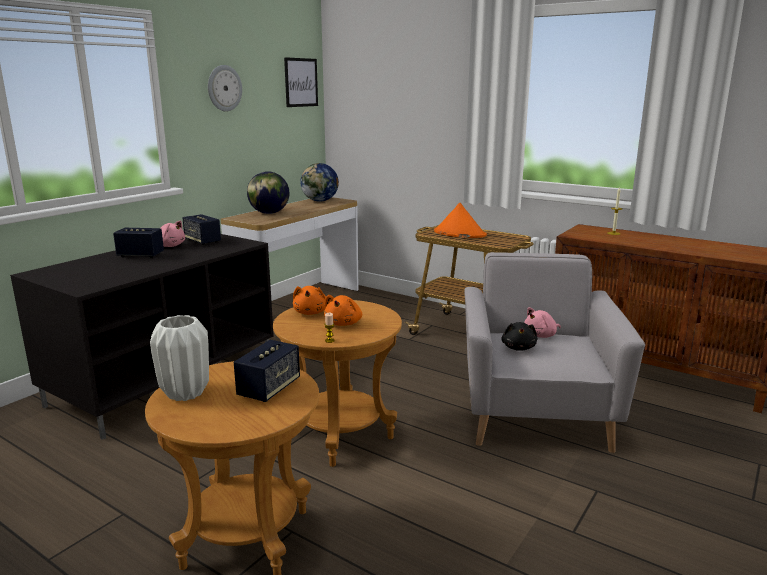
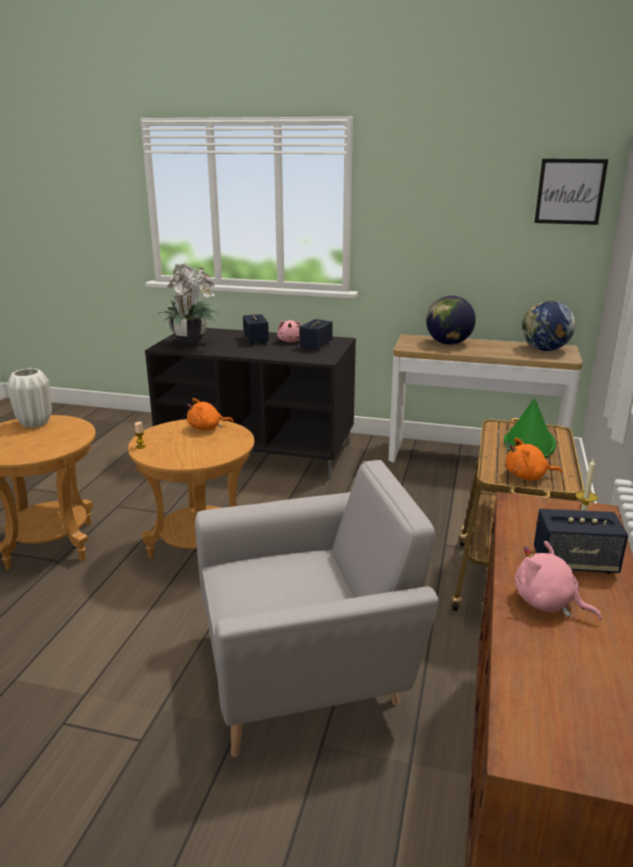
camera: 70 degrees right, 5 degrees up
(94, 278) = (189, 343): none -> potted plant
(224, 88) = (434, 195): wall clock -> none
(269, 389) = (41, 445): speaker -> speaker (574, 563)
(344, 323) = (185, 445): orange plush toy -> orange plush toy (528, 476)
(459, 233) = (528, 443): orange hat -> green hat
(518, 348) = (269, 570): black plush toy -> none
(541, 335) = (323, 585): pink plush toy -> pink plush toy (548, 603)

